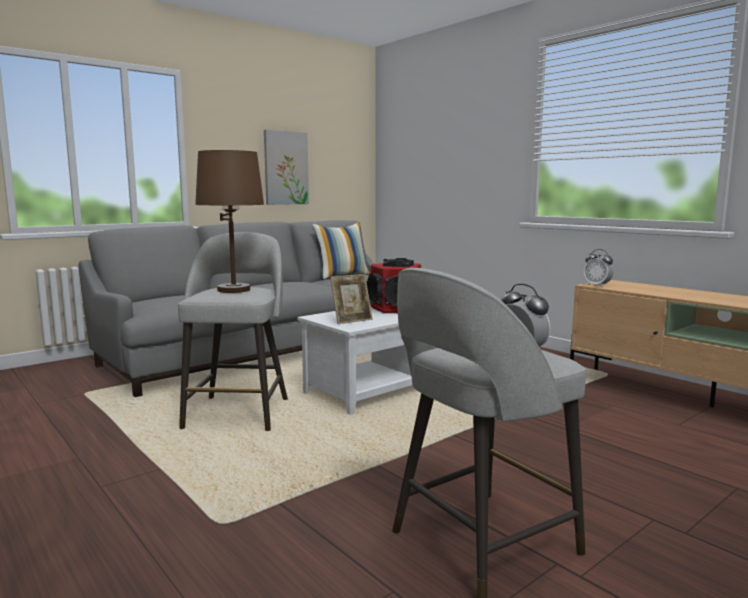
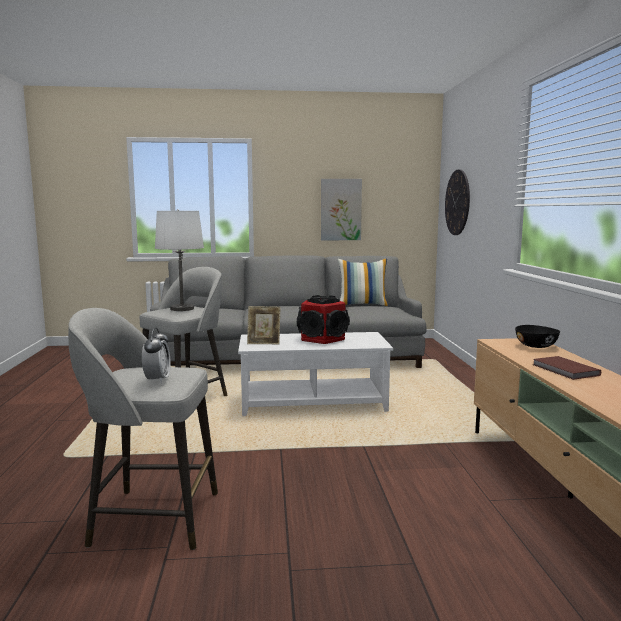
camera: 35 degrees right, 0 degrees up
(234, 290) = (182, 309): brown table lamp -> white table lamp
(416, 162) = (457, 202): none -> wall clock
(597, 285) = (495, 343): alarm clock -> none
(629, 284) = (536, 346): none -> black bowl
(703, 296) = (564, 370): none -> brown book

